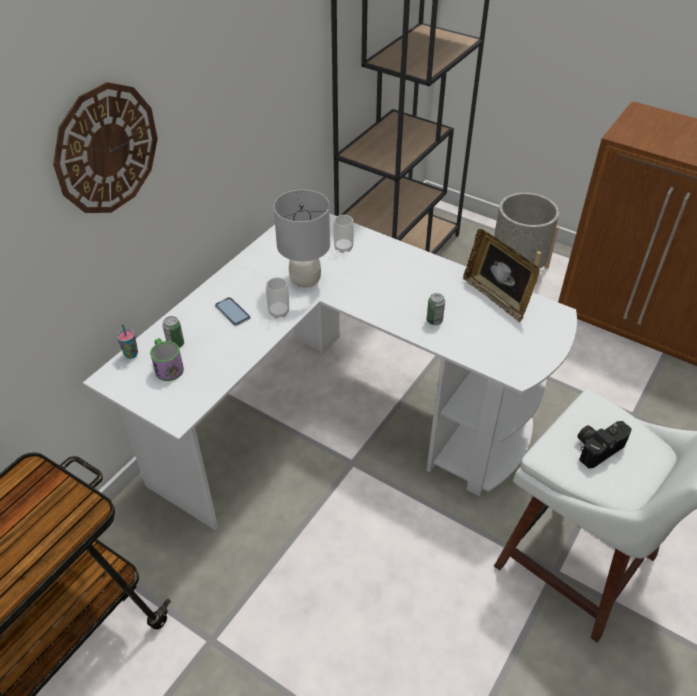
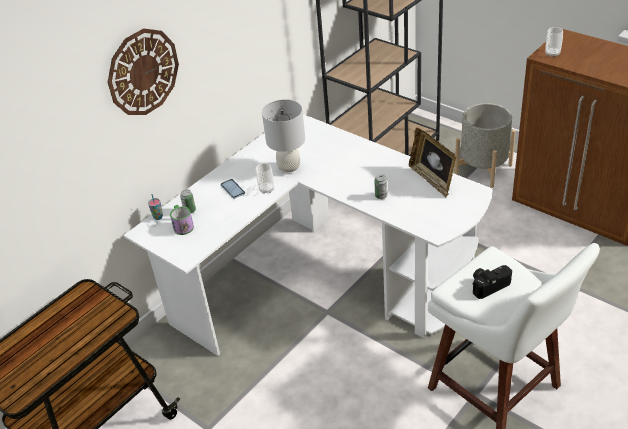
camera: 10 degrees right, 5 degrees down
(343, 247) = (321, 144): cup -> cup (552, 54)

